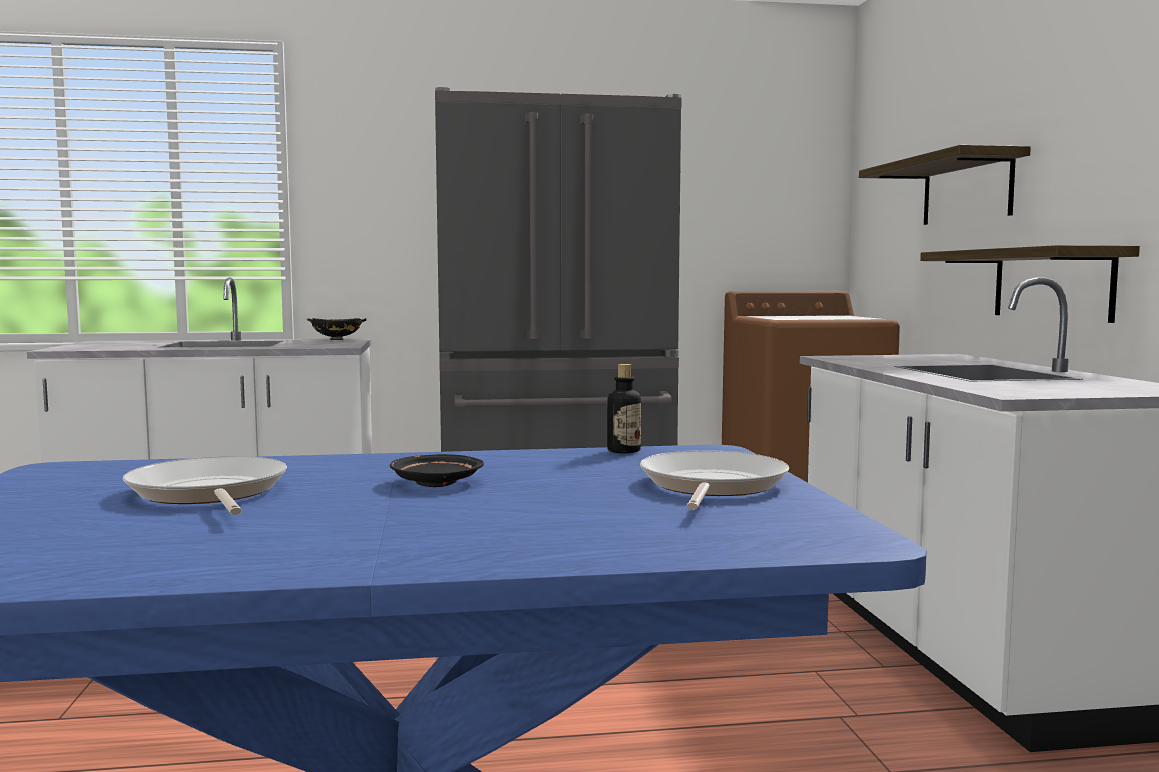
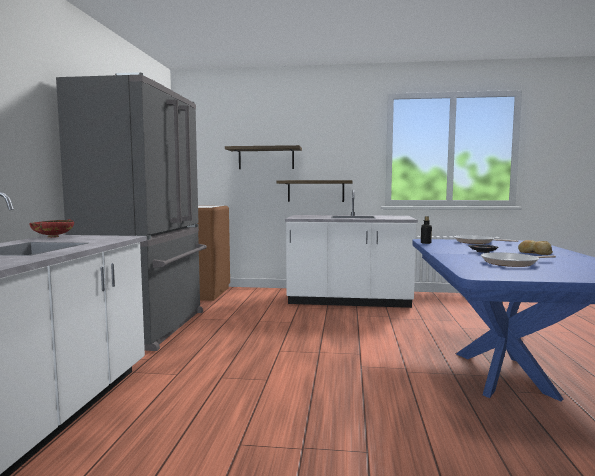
camera: 75 degrees left, 0 degrees up
(336, 339) = (52, 237): black bowl -> red bowl
(436, 524) = (534, 253): none -> bread

